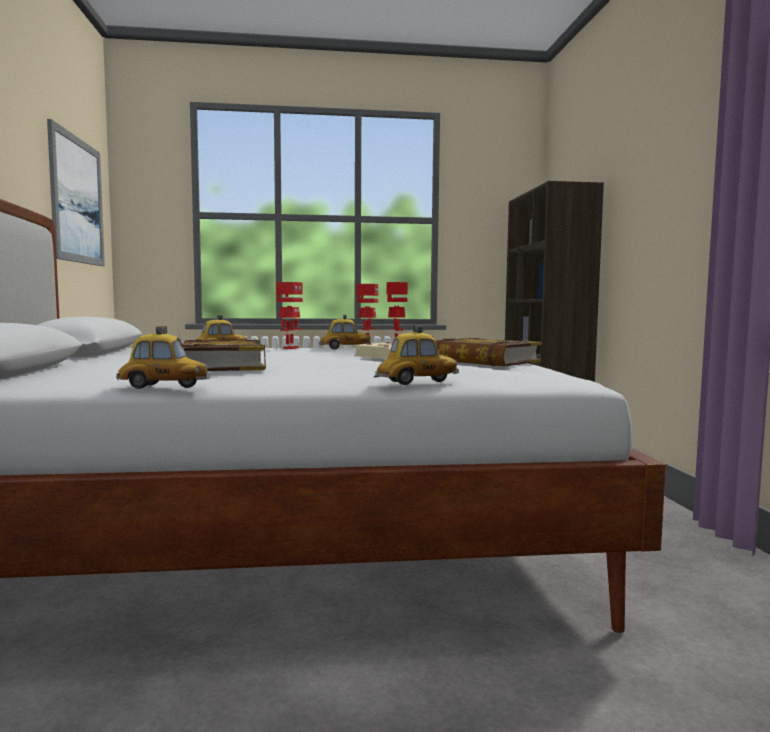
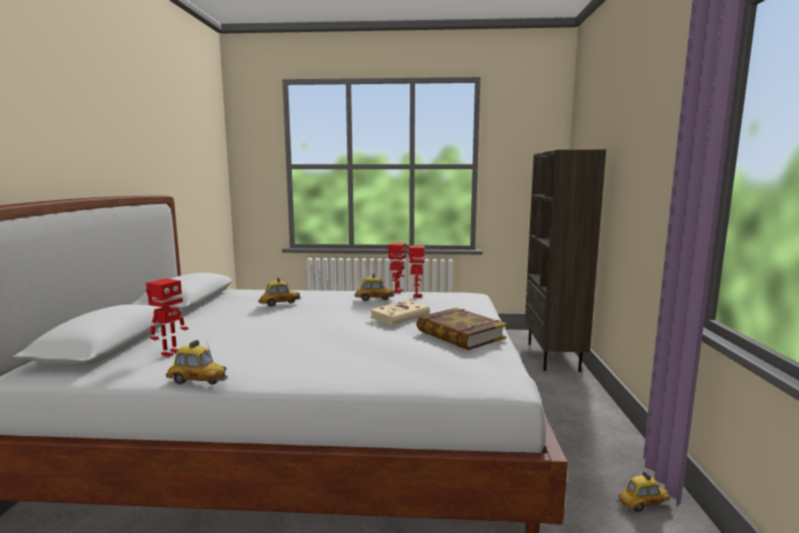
camera: 10 degrees right, 5 degrees up
(77, 200) = (198, 167): picture -> none
(220, 365) = (258, 340): book -> none
(290, 348) = (336, 294): toy robot -> toy robot (170, 353)
(417, 382) = (378, 383): toy car -> toy car (643, 505)

